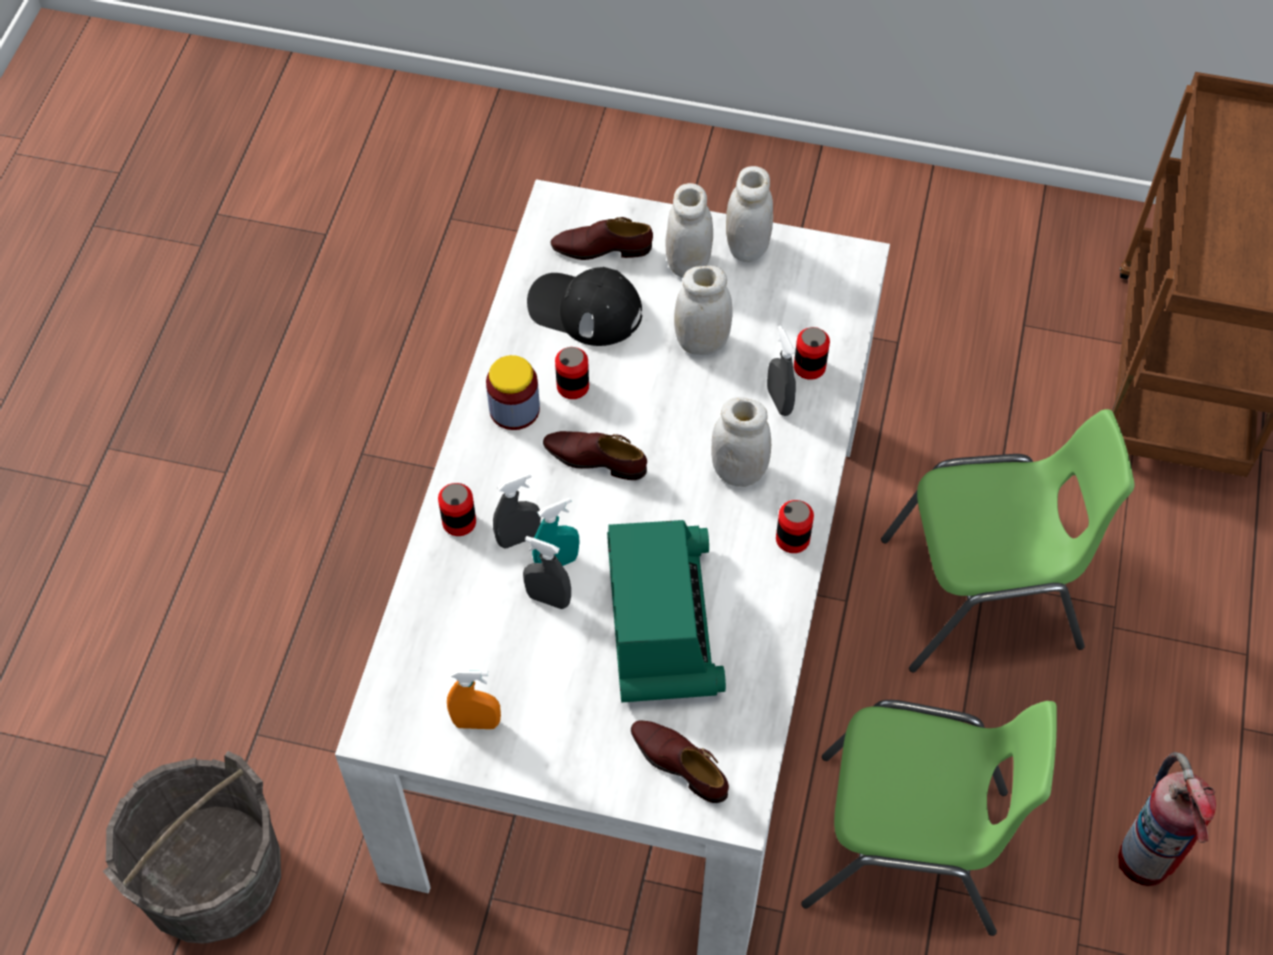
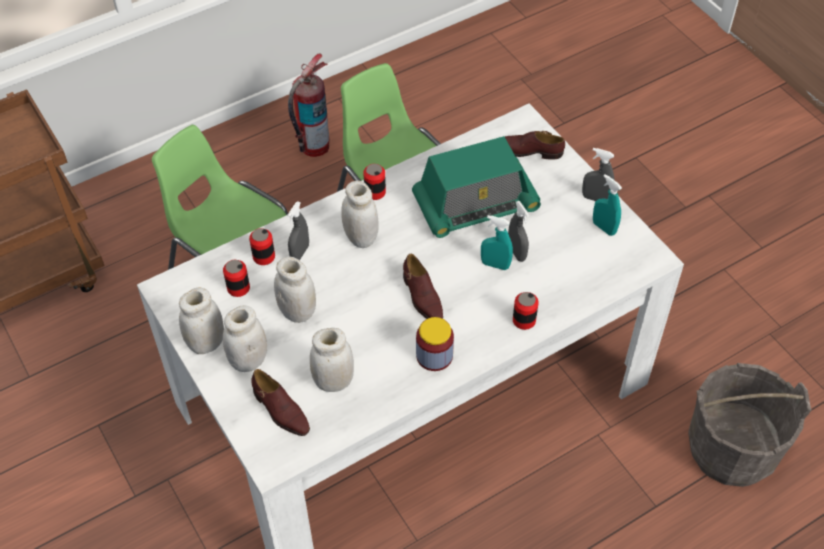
camera: 135 degrees left, 5 degrees down
(476, 723) = (604, 228): orange spray bottle -> turquoise spray bottle
(518, 538) = (502, 290): grey spray bottle -> grey spray bottle (595, 198)
(573, 386) = (390, 343): can -> can (238, 288)
(584, 309) = (333, 381): black cap -> white jar
(661, 622) = (475, 204): radio -> radio turned 150 degrees counterclockwise
(679, 763) = (529, 151): brown shoe -> brown shoe turned 105 degrees clockwise

